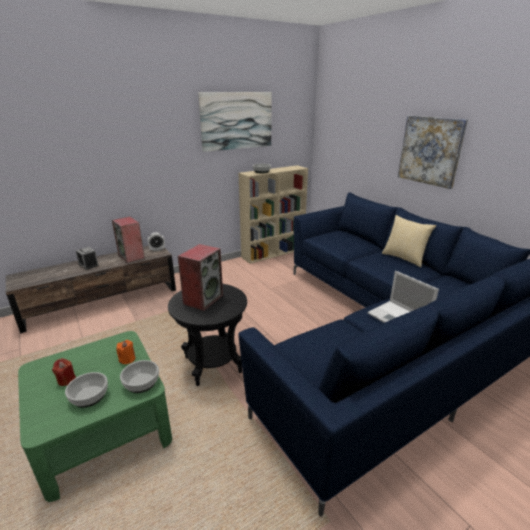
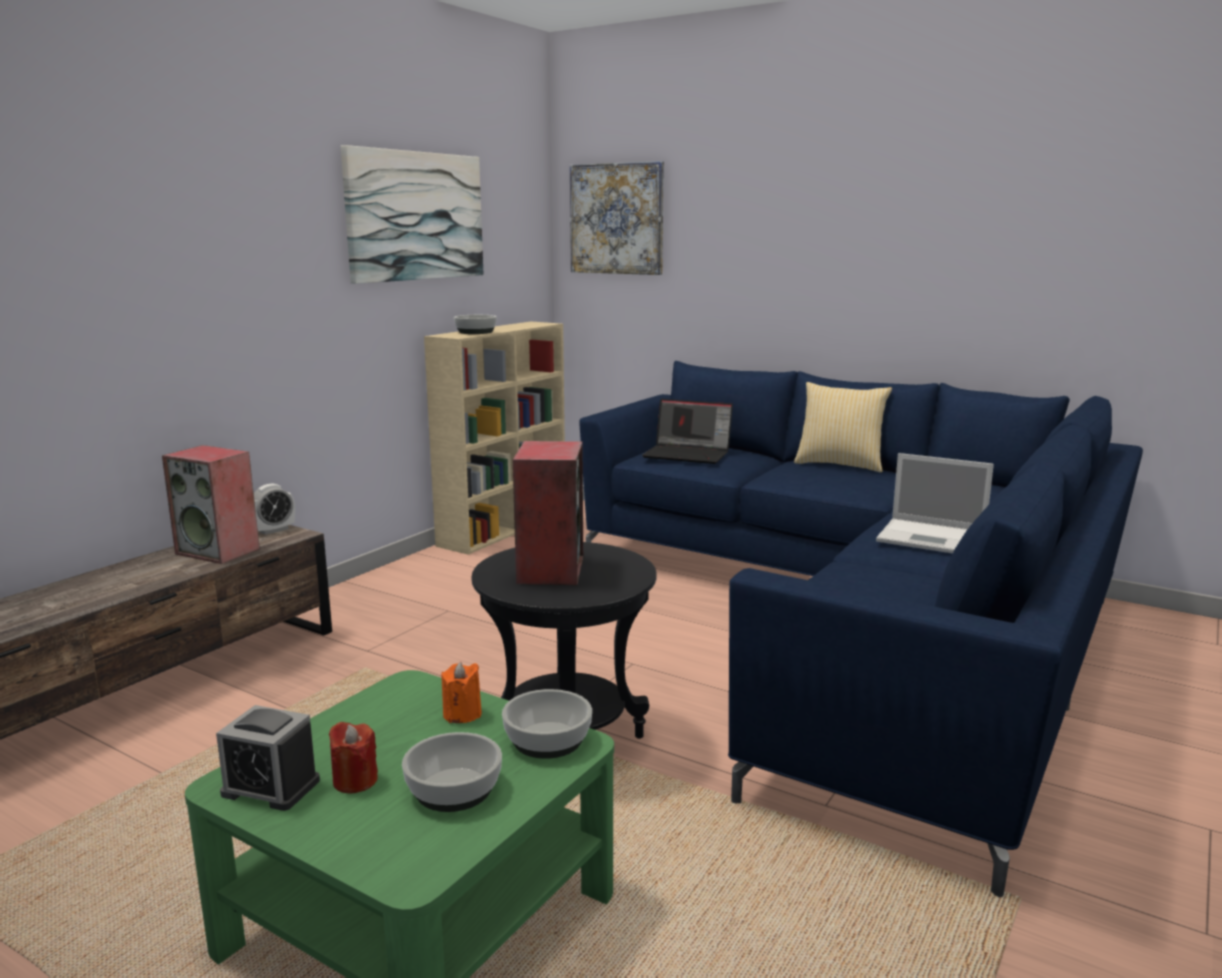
camera: 25 degrees left, 10 degrees down
(88, 265) = (110, 584): alarm clock -> alarm clock (271, 787)
(337, 239) = (688, 454): none -> laptop
(430, 151) = (838, 258): picture -> picture (617, 219)

